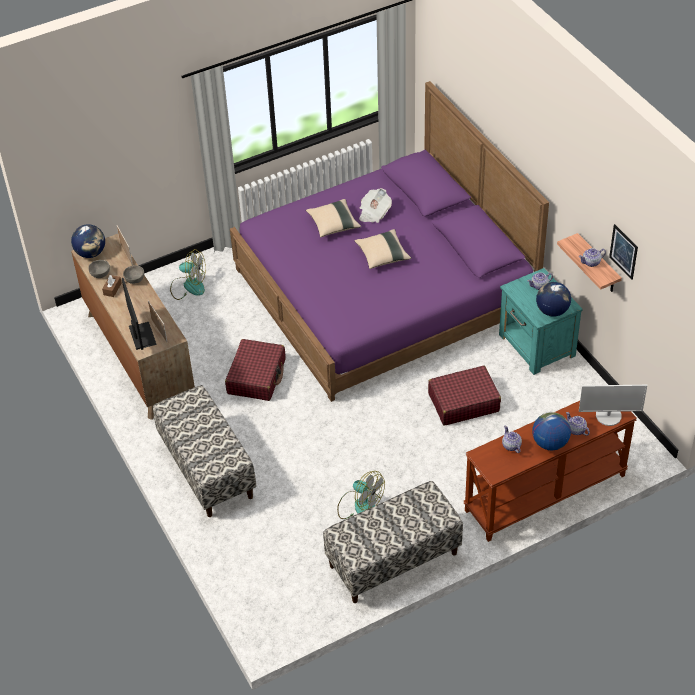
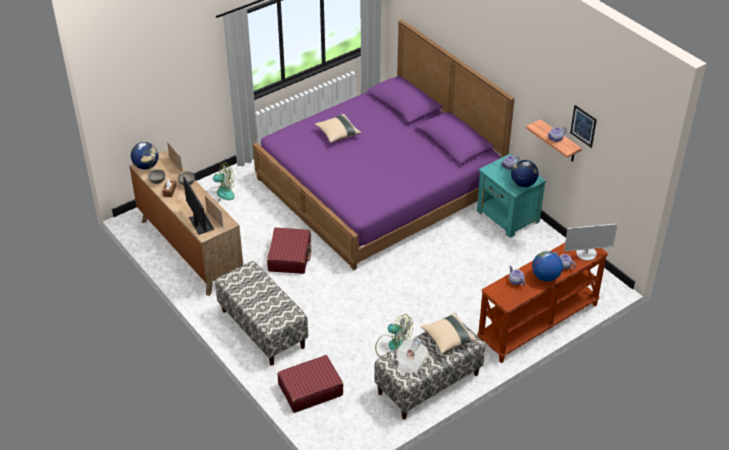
camera: 10 degrees left, 5 degrees down
(374, 213) = (368, 123): newspaper -> newspaper (410, 363)
(382, 256) = (381, 153): beige pillow -> beige pillow (448, 339)
(463, 402) = (459, 262): red suitcase -> red suitcase (310, 390)

